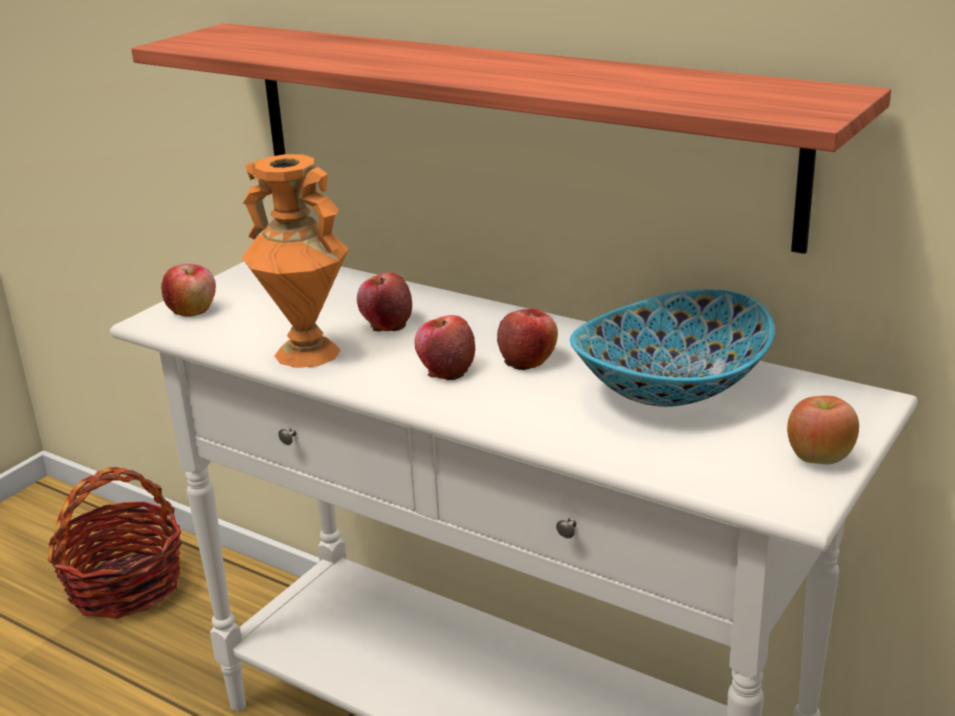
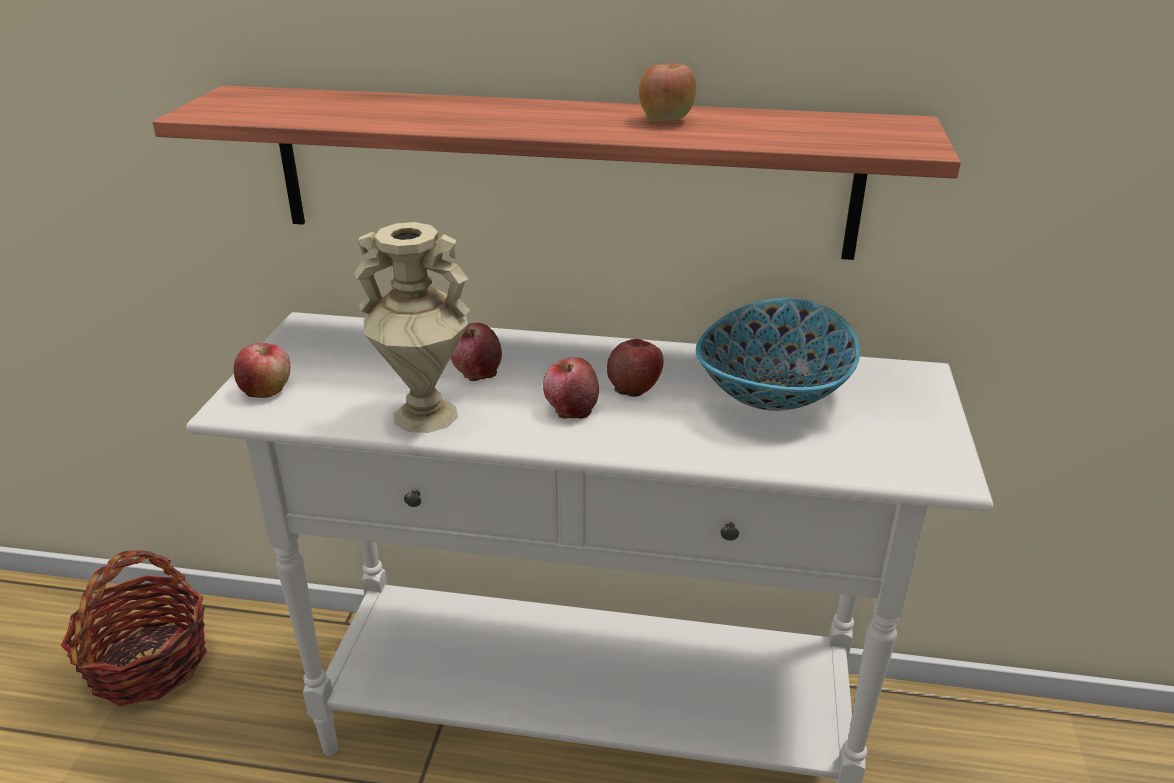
camera: 25 degrees left, 5 degrees up
(305, 353) = (424, 416): orange vase -> beige vase
(819, 458) = (932, 432): apple -> apple (666, 120)

